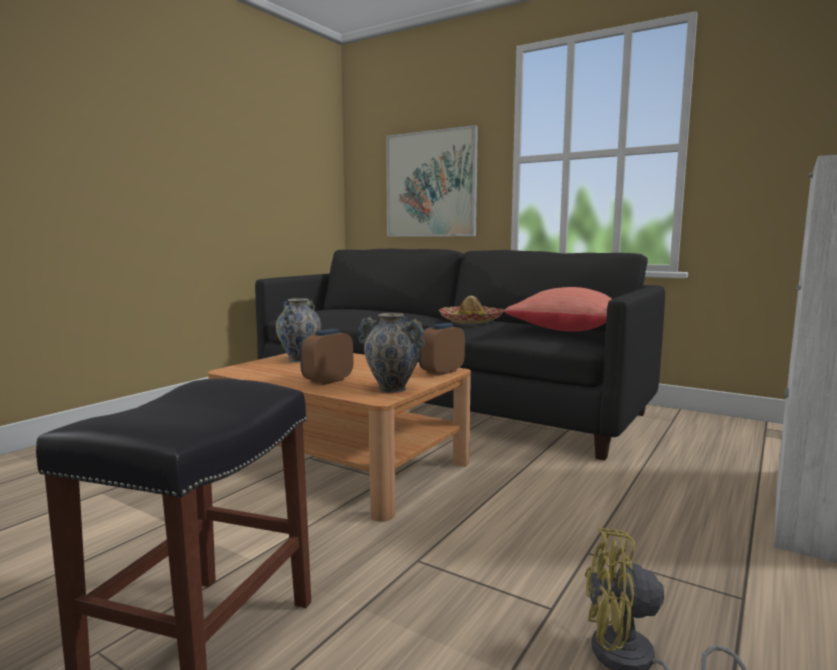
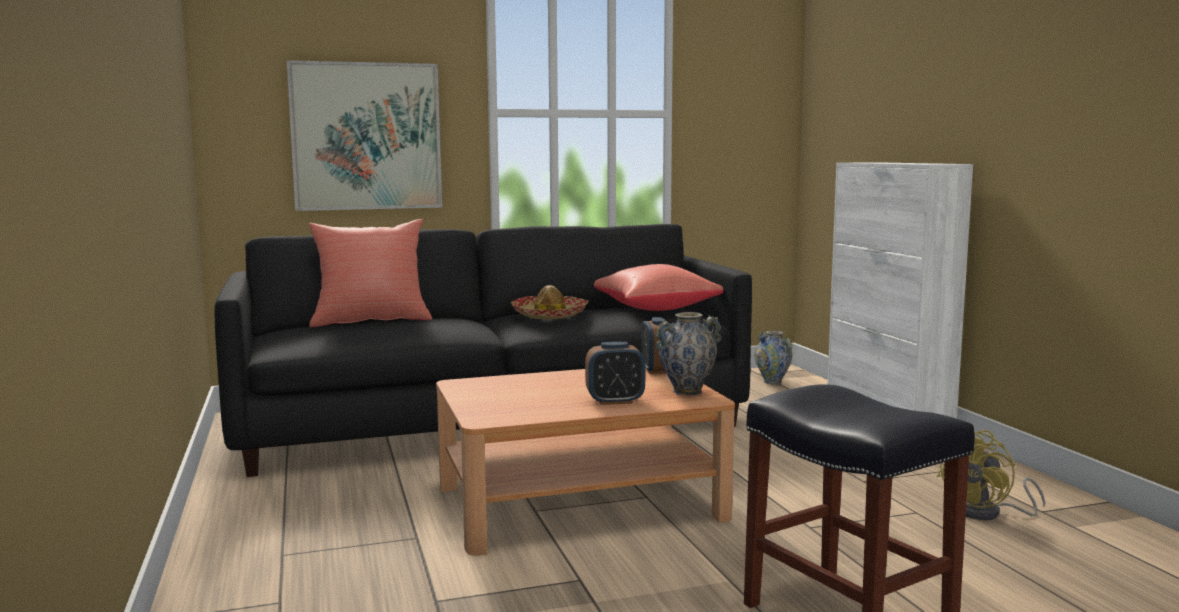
camera: 50 degrees left, 0 degrees up
(299, 360) = (494, 393): vase -> vase (772, 382)
(327, 381) = (615, 401): alarm clock -> alarm clock turned 90 degrees counterclockwise
(373, 309) = (371, 321): none -> red pillow

